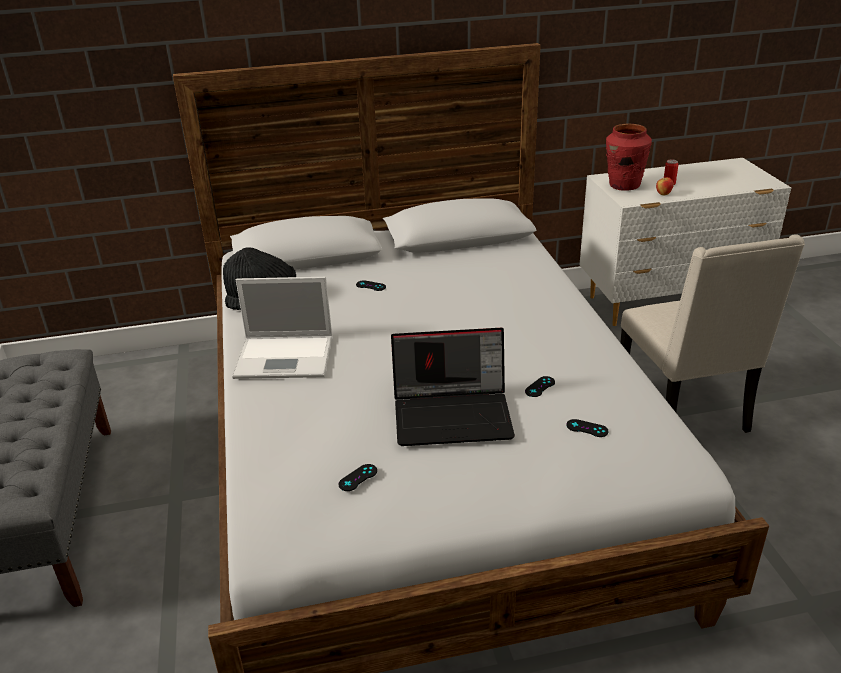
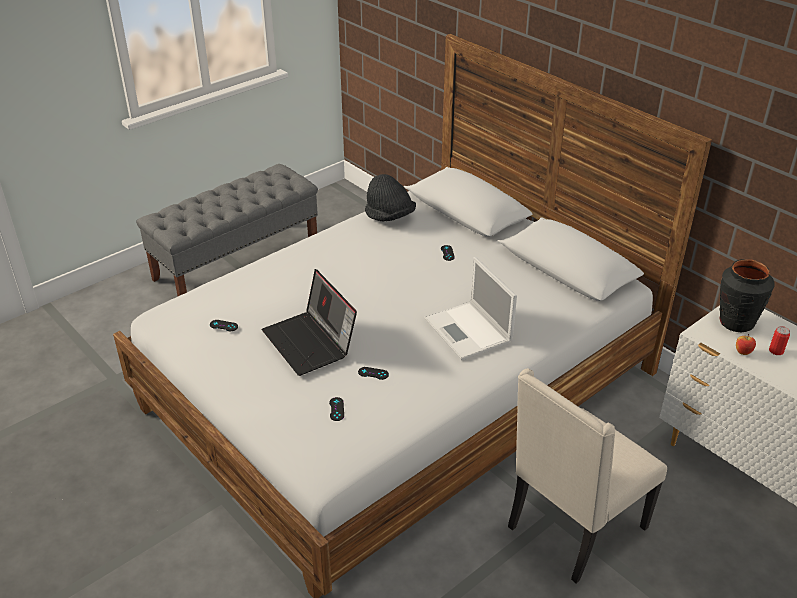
camera: 60 degrees right, 5 degrees up
(286, 357) = (328, 253): laptop -> laptop (469, 331)
(624, 185) = (735, 322): red vase -> black vase

